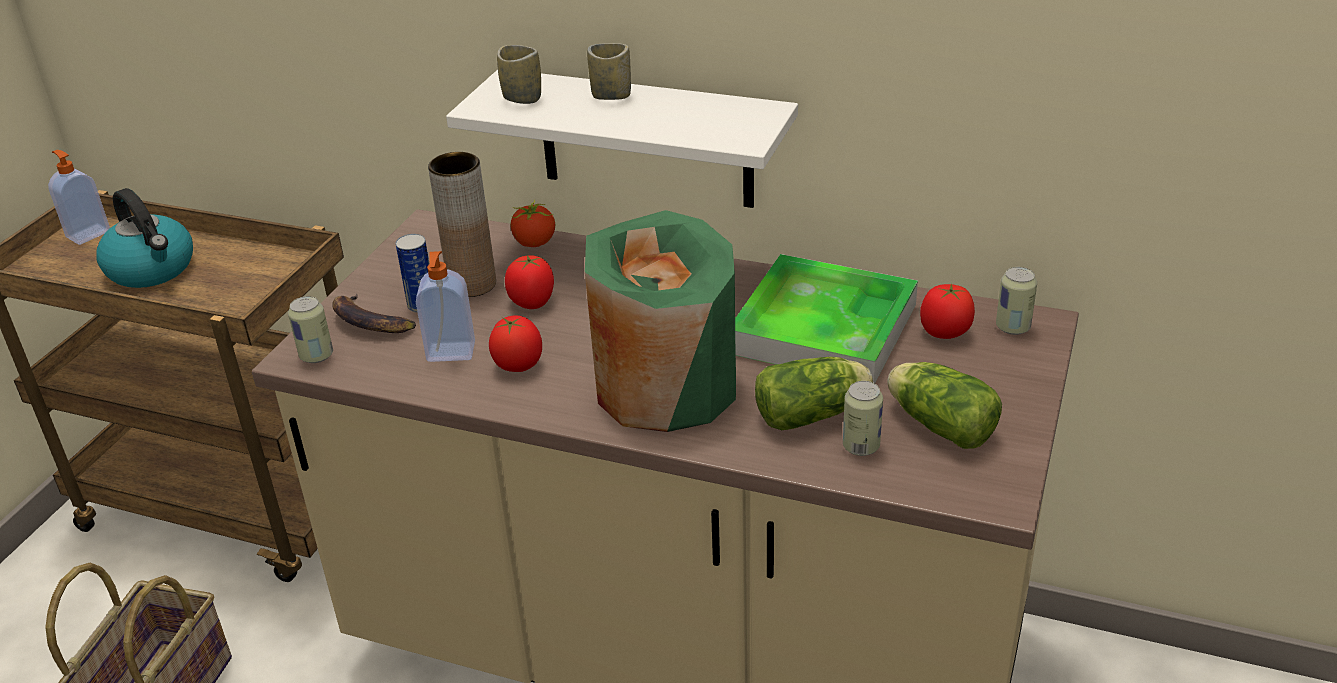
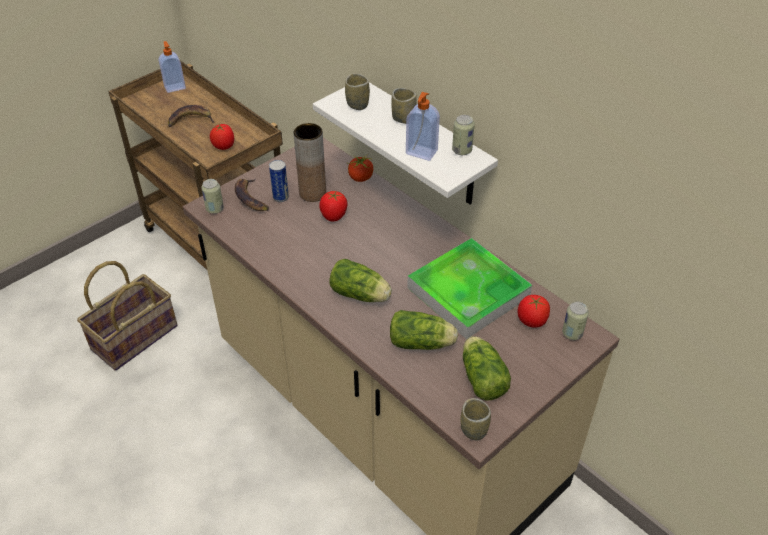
camera: 25 degrees right, 10 degrees up
(152, 269) = (190, 120): kettle -> banana
(451, 353) = (275, 232): soap dispenser -> soap dispenser (421, 153)
(518, 365) = (301, 252): tomato -> tomato (224, 146)
(665, 387) = (361, 295): green vase -> lettuce
(861, 446) = (431, 372): can -> can (462, 150)
(988, 494) = (473, 430): none -> cup

